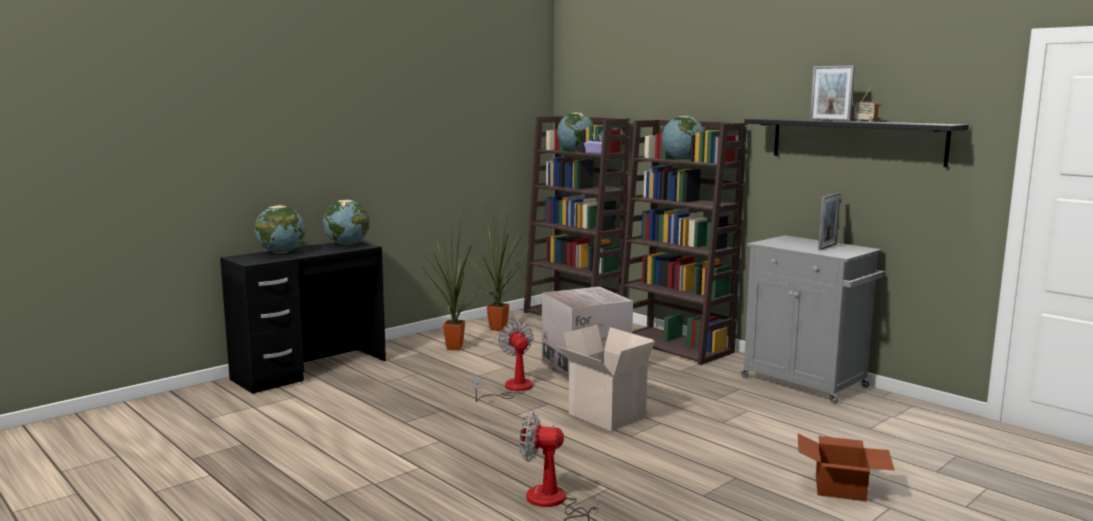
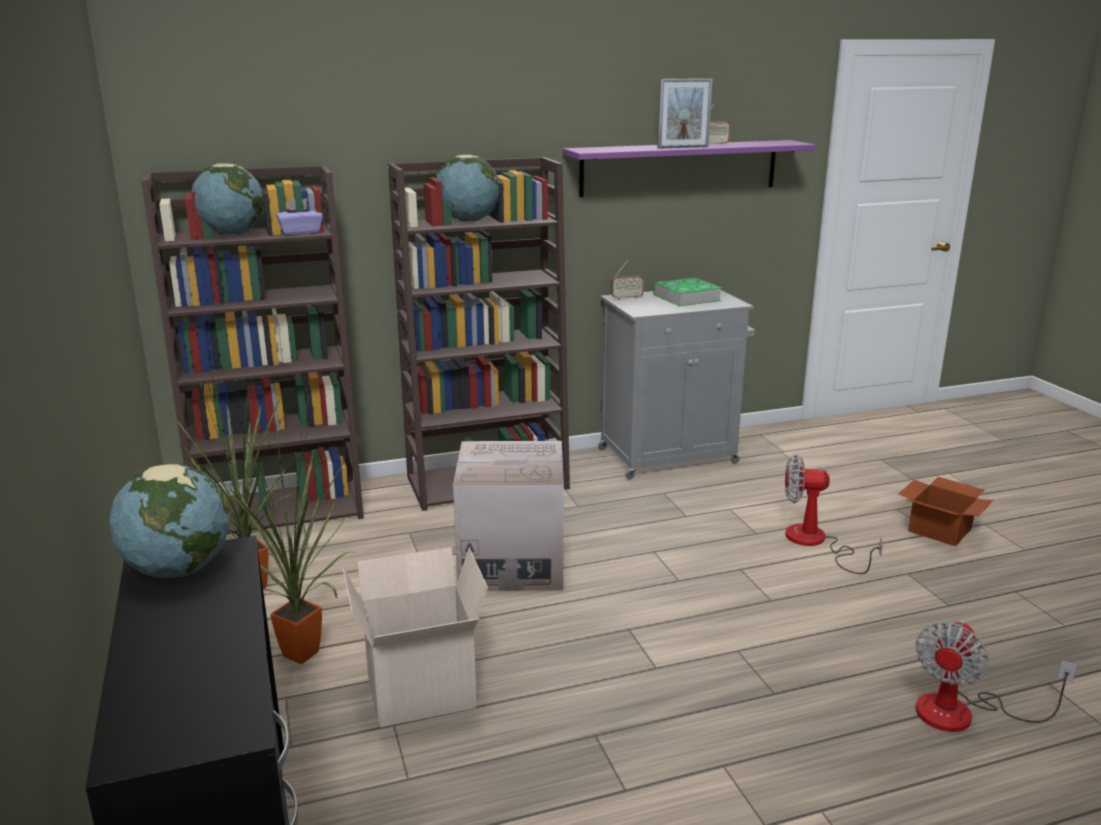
camera: 65 degrees left, 10 degrees up
(281, 252) = (157, 670): globe -> none
(511, 389) = (550, 645): fan -> fan (815, 543)
(604, 416) = (699, 599): cardboard box -> cardboard box (419, 694)
(790, 238) = (626, 298): none -> radio
(827, 247) = (686, 297): picture frame -> book
(856, 141) = (679, 168): black shelf -> purple shelf

